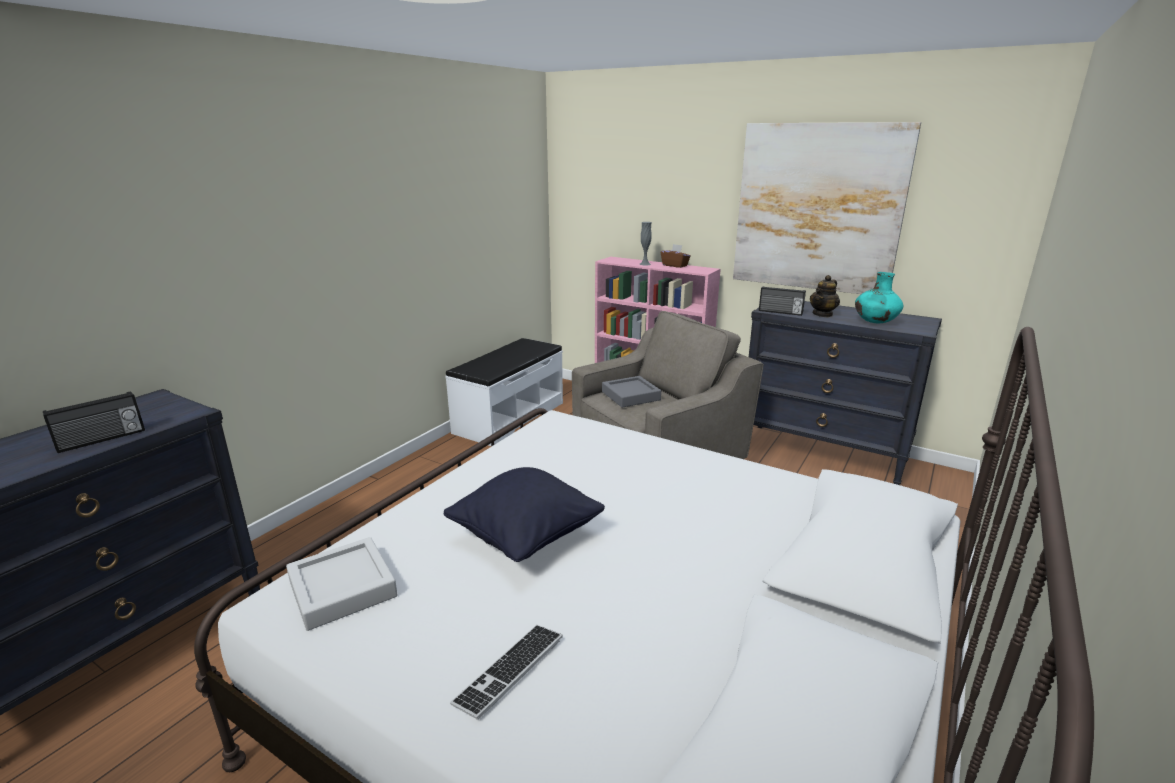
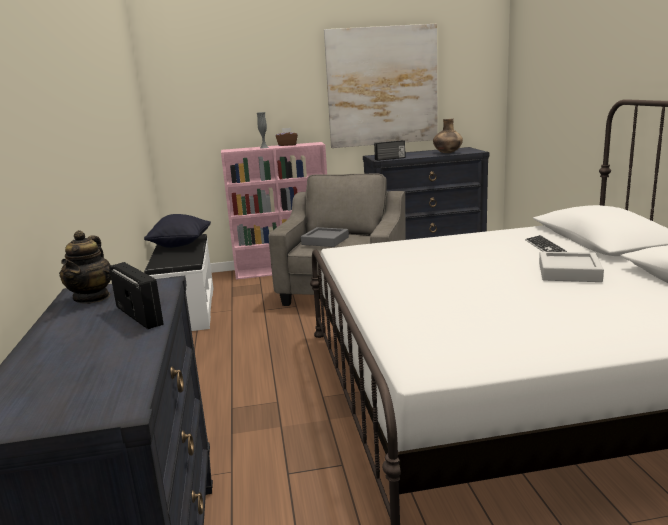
camera: 40 degrees left, 5 degrees down
(102, 439) = (140, 315): radio -> radio turned 45 degrees counterclockwise
(342, 588) = (441, 345): grey tray -> grey tray (569, 272)
(509, 671) = (596, 322): keyboard -> keyboard (544, 247)
(526, 538) = (471, 289): black pillow -> black pillow (181, 245)
(823, 314) = (414, 155): teapot -> teapot (92, 297)
(875, 322) = (447, 153): turquoise vase -> brown vase

